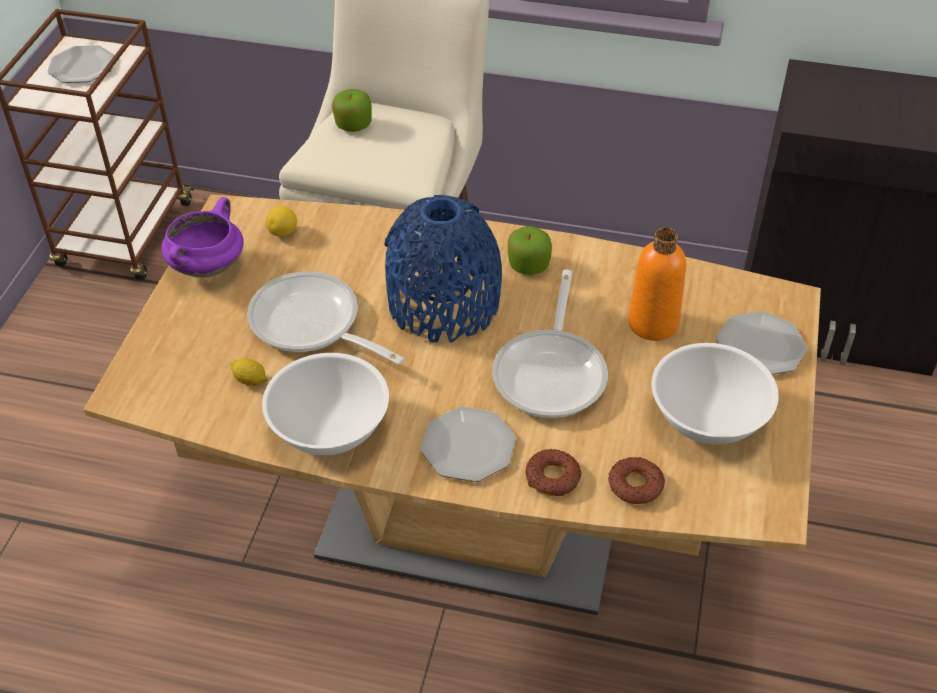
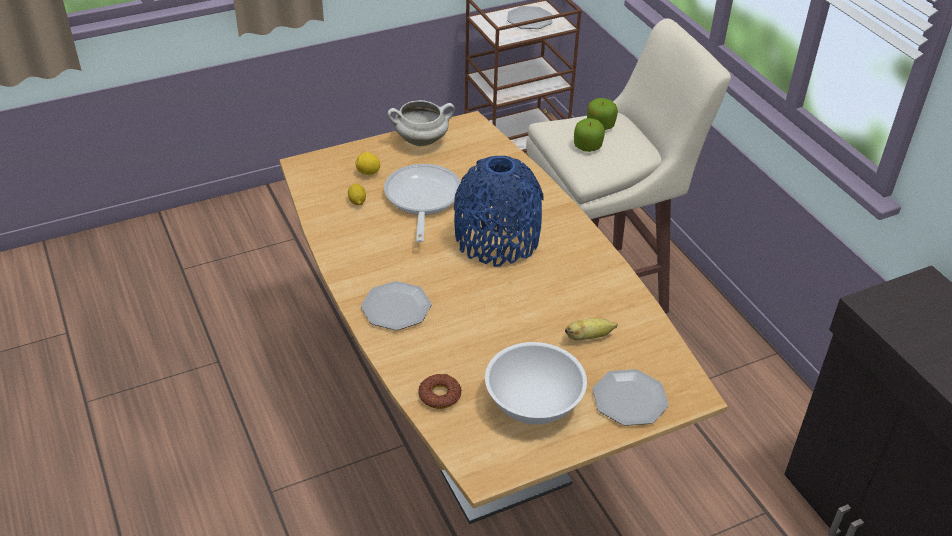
camera: 50 degrees right, 5 degrees down
(207, 266) = (422, 140): purple cooking pot -> white cooking pot
(283, 232) = (480, 151): lemon -> lemon (368, 173)
(330, 429) = (353, 248): white bowl -> none
(528, 265) = (573, 257): apple -> apple (587, 146)
(552, 372) = (494, 312): frying pan -> none
(552, 477) = (408, 355): donut -> none
(653, 323) = (588, 337): orange bottle -> banana

